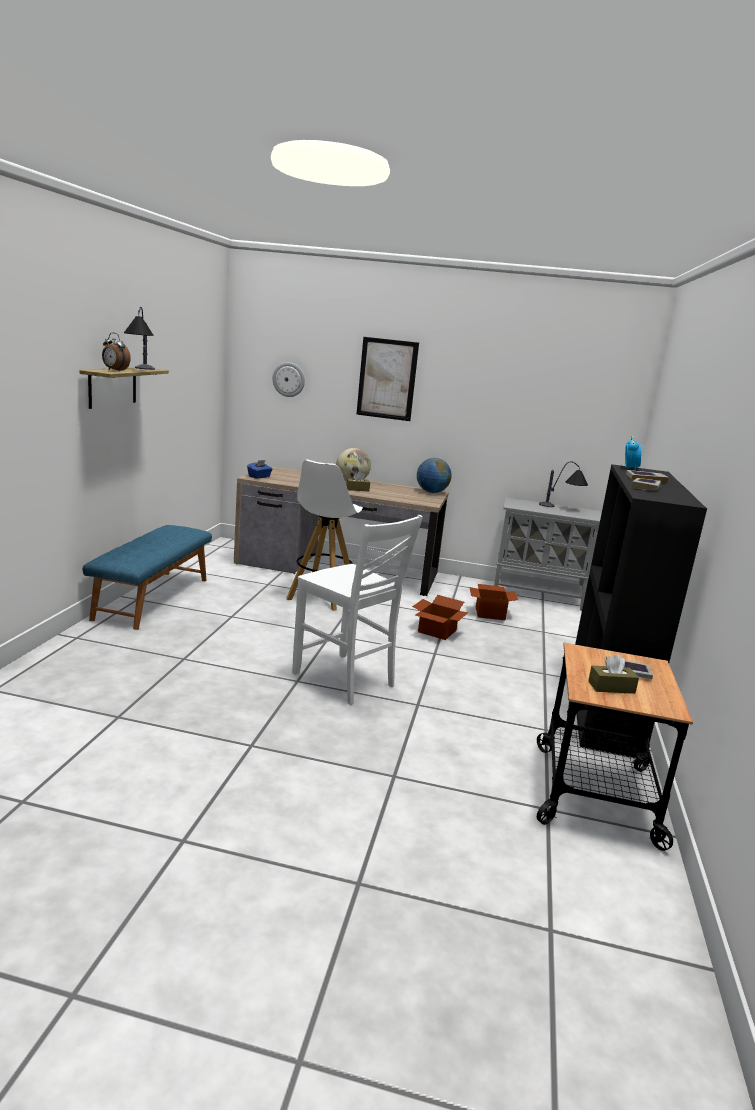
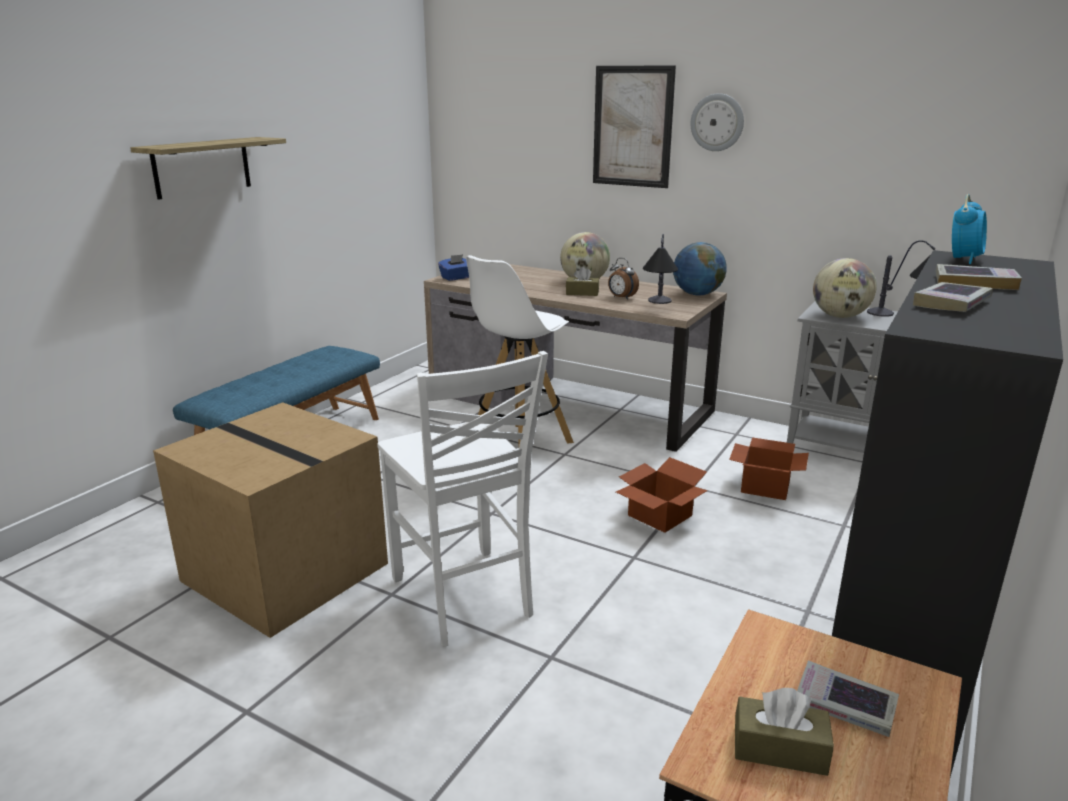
camera: 20 degrees right, 5 degrees up
(115, 370) = (185, 144): alarm clock -> alarm clock (621, 298)
(141, 369) = (237, 140): table lamp -> table lamp (658, 307)
(212, 674) = (282, 572): none -> cardboard box
(289, 379) = (504, 139): wall clock -> wall clock (717, 122)
(526, 506) = (840, 316): none -> globe

